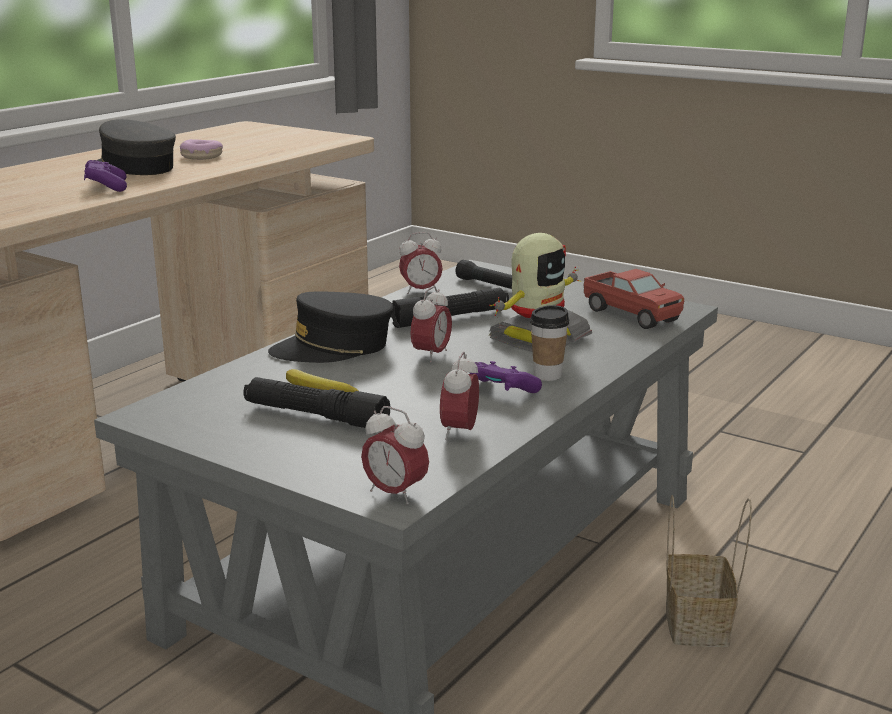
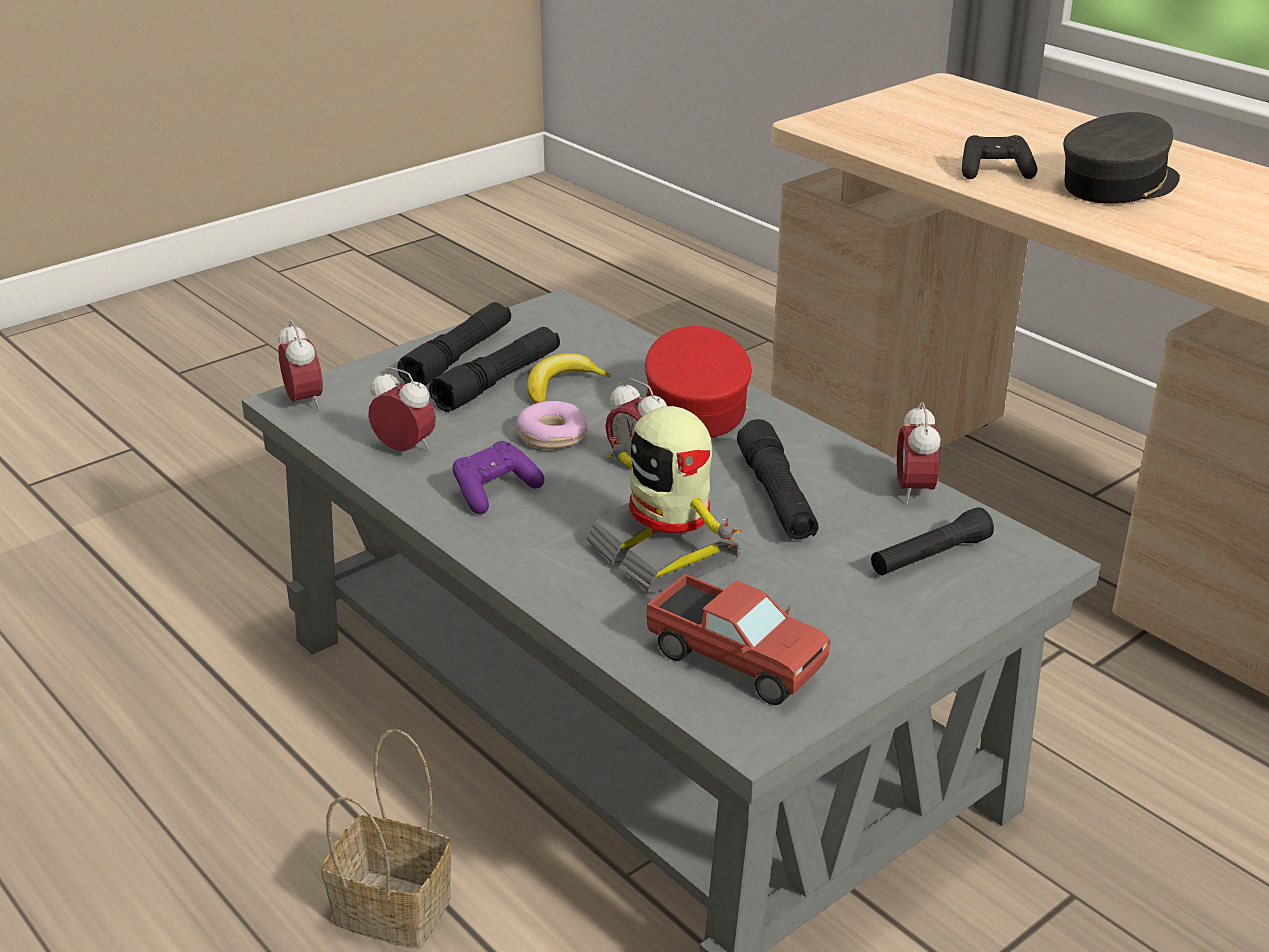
camera: 105 degrees right, 10 degrees up
(106, 187) = (995, 172): purple game controller -> black game controller
(202, 156) = (1211, 223): donut -> donut (552, 436)
(270, 440) = (458, 357): none -> black flashlight
(334, 348) = (694, 406): black cap -> red cap
(395, 493) = (304, 402): alarm clock -> alarm clock turned 105 degrees clockwise
(547, 375) = (525, 532): cup -> none
(631, 315) = (735, 662): toy truck -> toy truck turned 120 degrees counterclockwise

